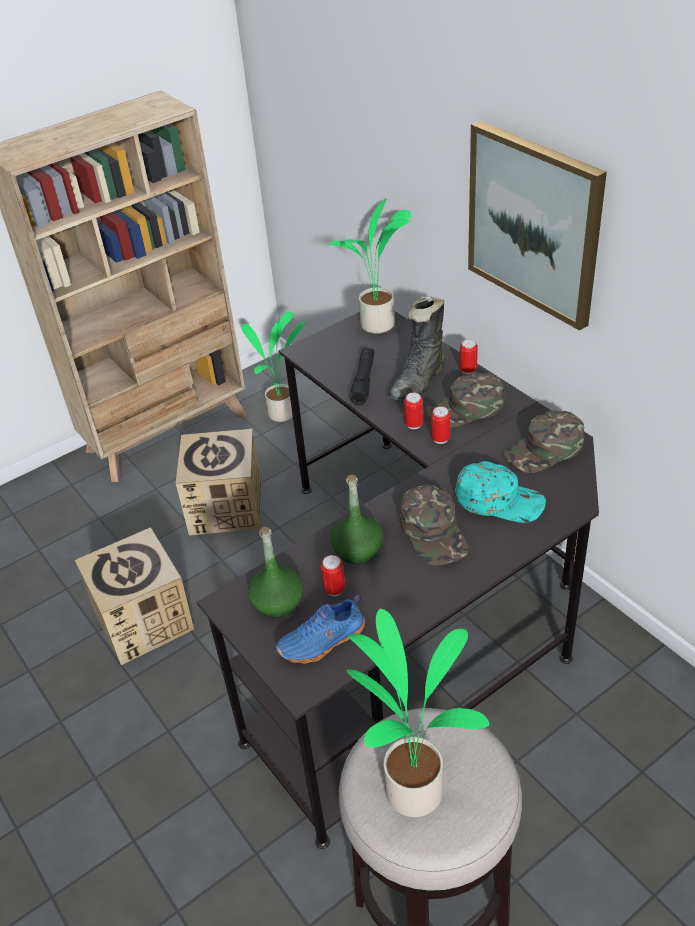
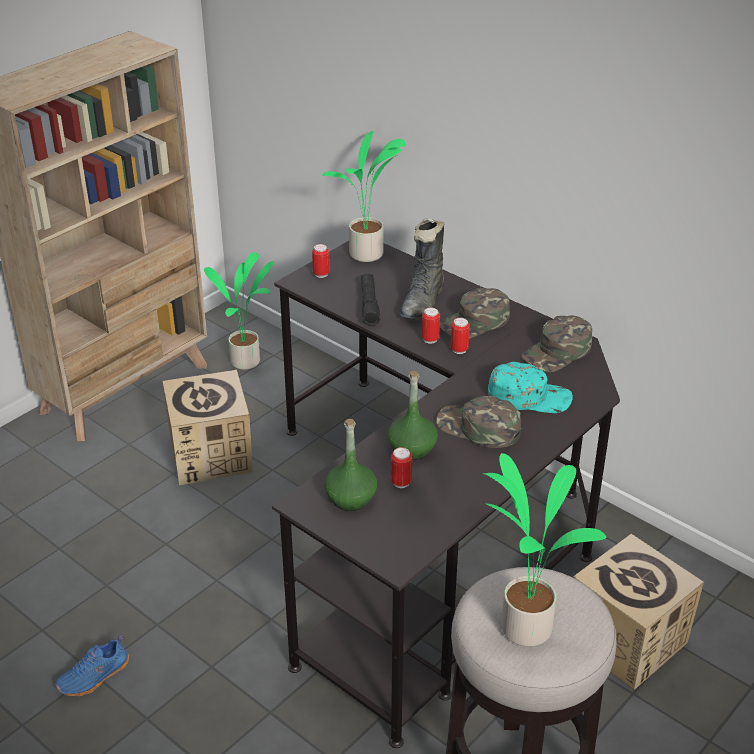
camera: 15 degrees left, 5 degrees down
(144, 620) = (155, 569): cardboard box -> cardboard box (627, 640)
(323, 642) = (404, 525): blue shoe -> blue shoe (94, 677)
(434, 532) = (478, 428): green cap -> green cap turned 150 degrees clockwise
(468, 370) = (466, 289): can -> can (321, 274)
(534, 223) = (535, 143): picture -> none

